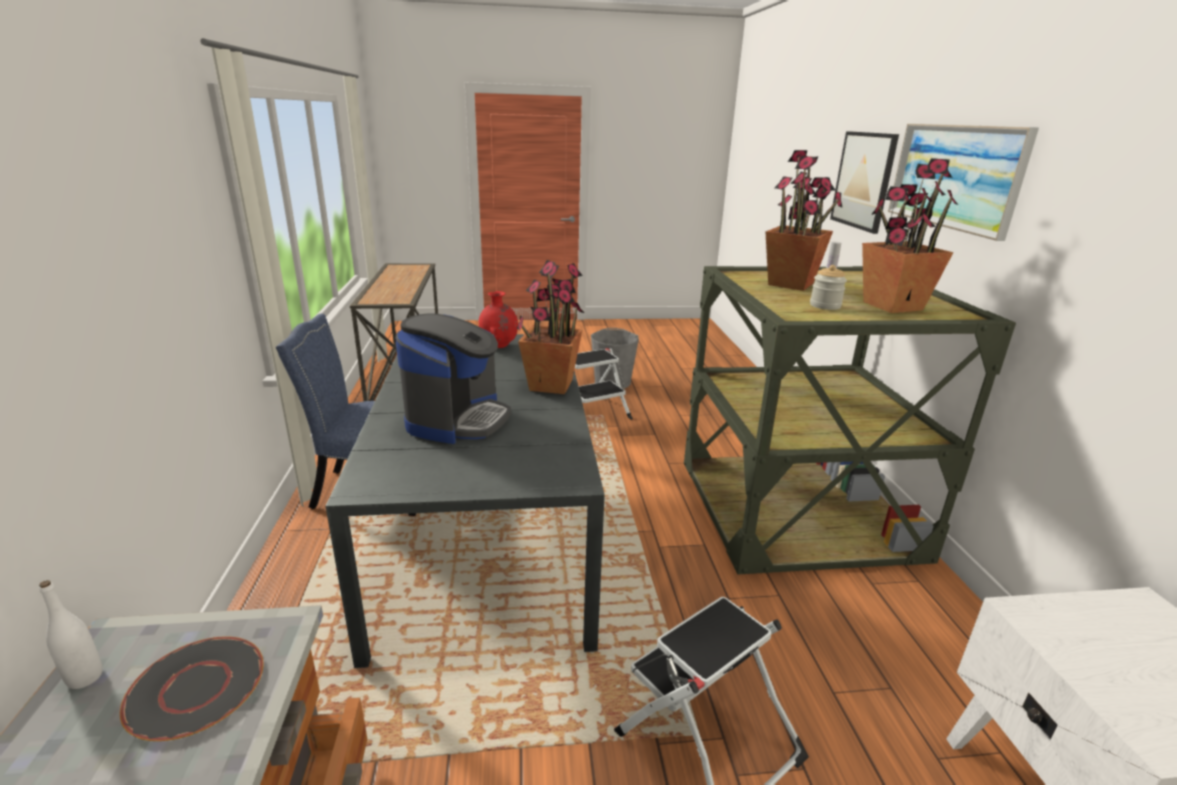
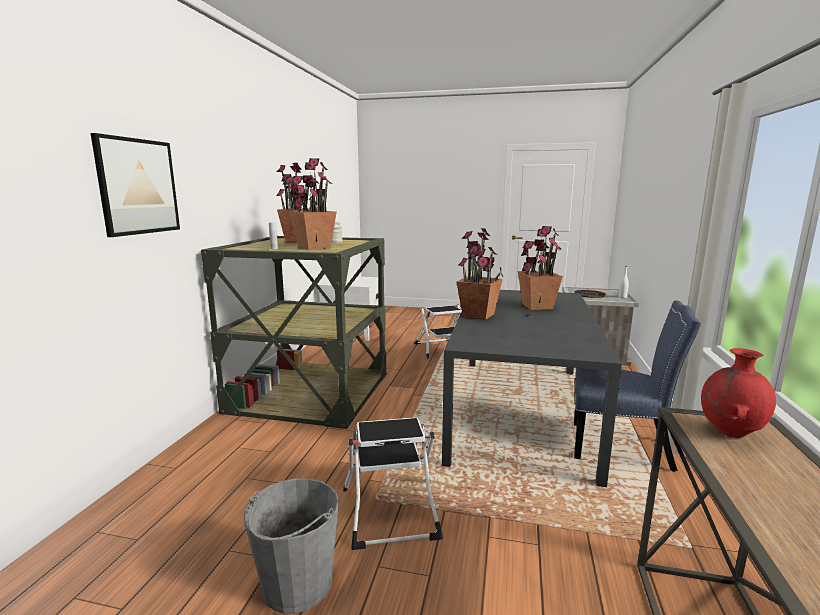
camera: 160 degrees left, 10 degrees down
(457, 419) = (536, 306): coffee machine -> potted plant
(499, 346) = (515, 342): red vase -> red vase (730, 432)
(955, 176) = (221, 174): picture -> none

